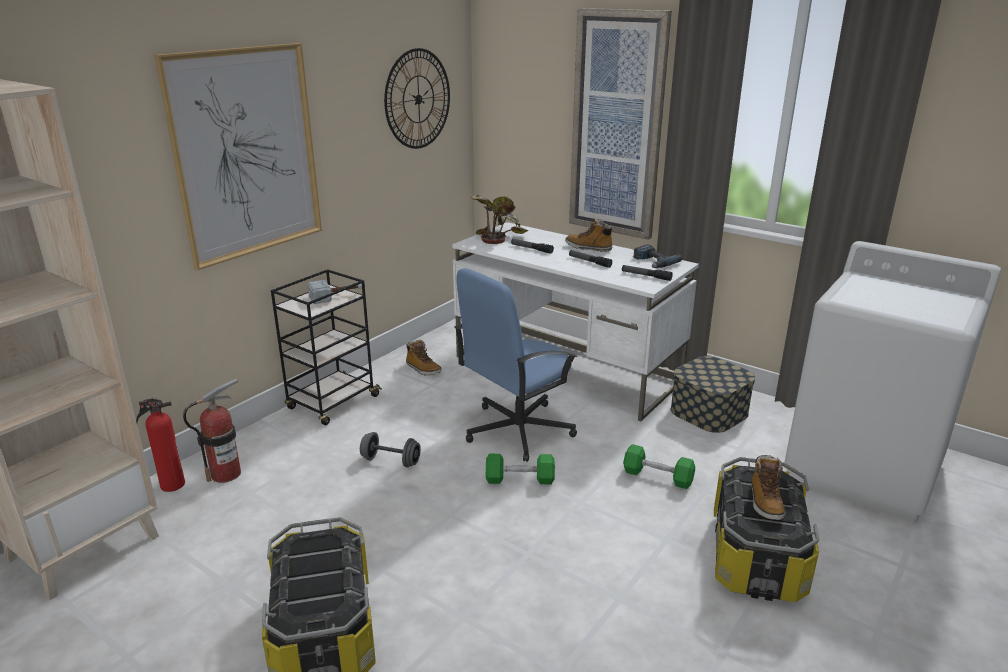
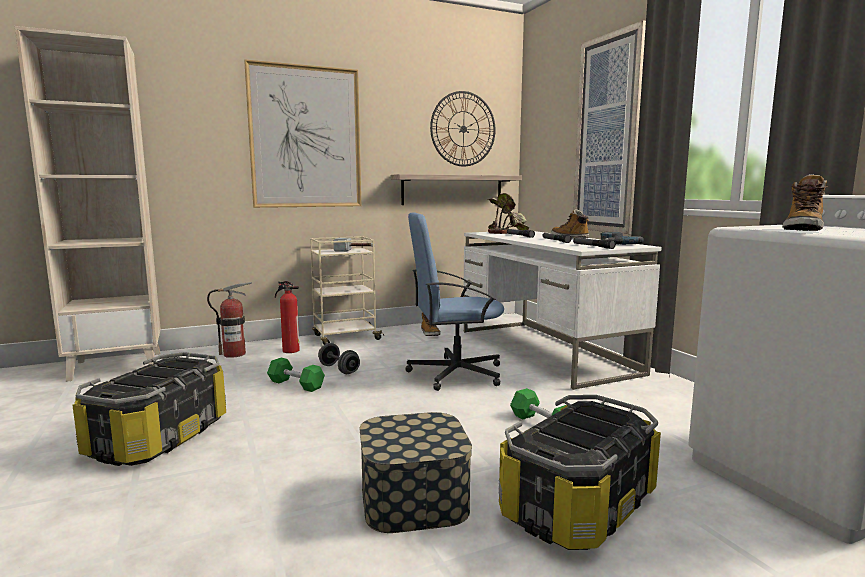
camera: 30 degrees right, 15 degrees down
(170, 485) = (199, 352): fire extinguisher -> fire extinguisher (289, 350)
(332, 403) = (345, 338): black cart -> beige cart
(412, 180) = (452, 190): none -> shelf
(520, 479) = (416, 398): green dumbbell -> green dumbbell (296, 384)
(709, 411) = (654, 398): storage box -> storage box (414, 498)
(765, 502) = (580, 428): boot -> boot (802, 230)

